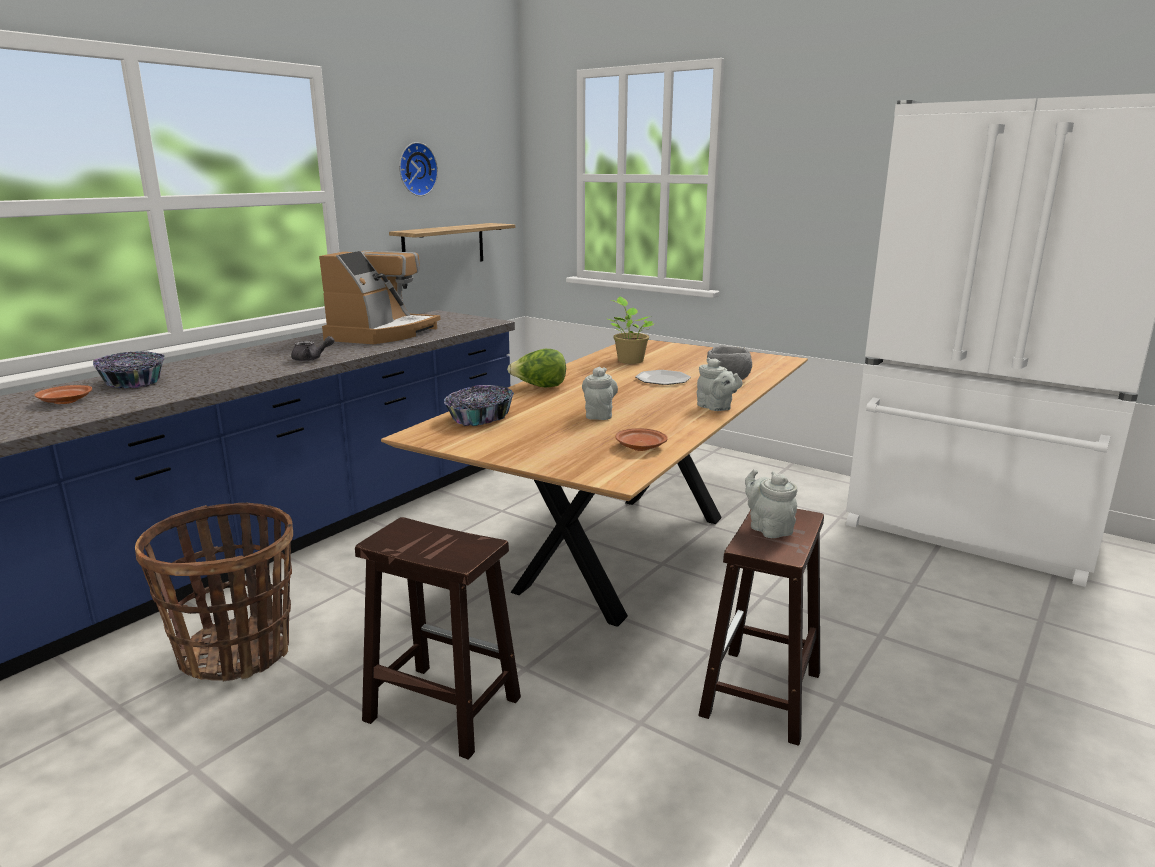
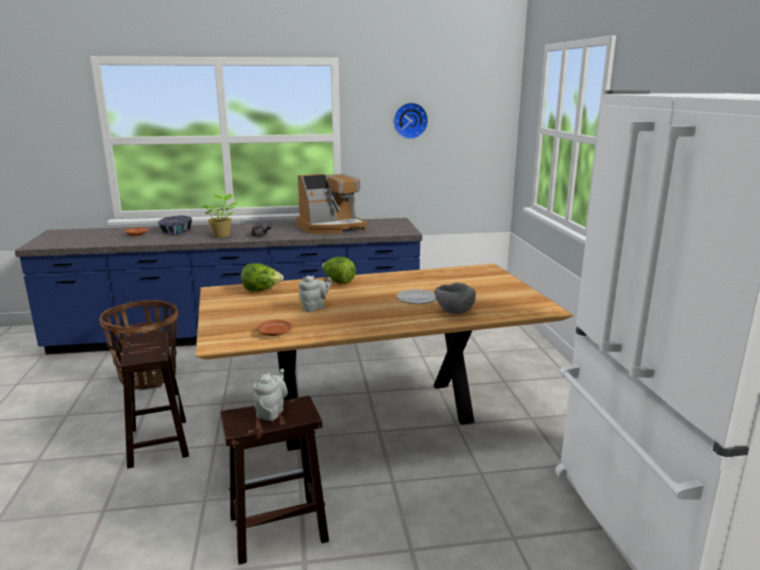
camera: 45 degrees right, 0 degrees up
(444, 246) = (430, 174): shelf -> none
(479, 418) = (261, 290): bowl -> lettuce
(629, 360) = (439, 279): potted plant -> potted plant (222, 235)
(716, 408) = (385, 327): grey teapot -> none

